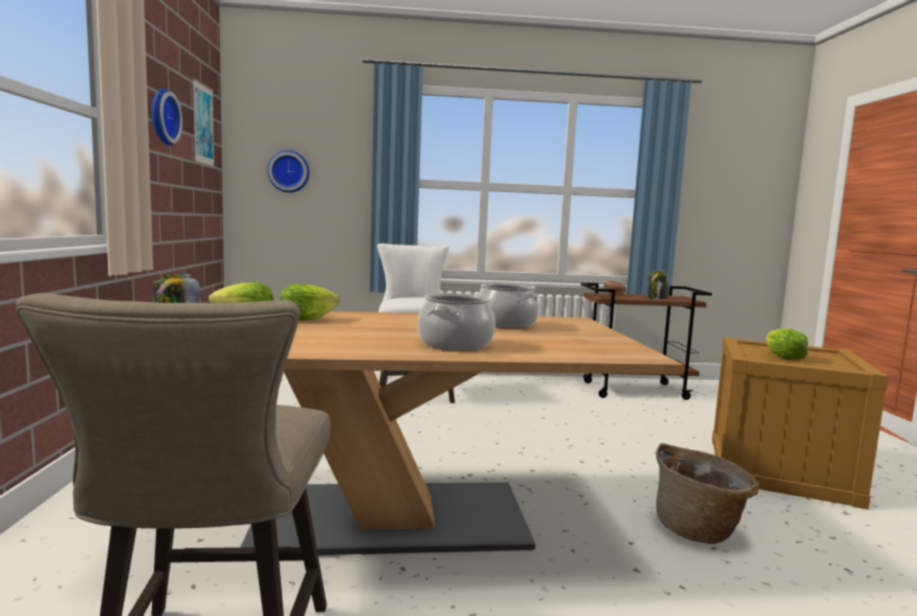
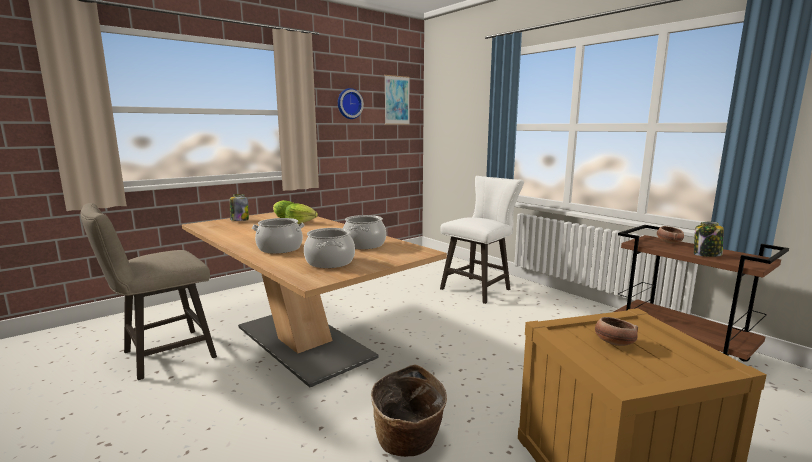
camera: 55 degrees right, 5 degrees up
(289, 171) = (451, 123): wall clock -> none
(568, 342) = (329, 262): none -> cooking pot
(782, 357) = (613, 343): lettuce -> bowl

